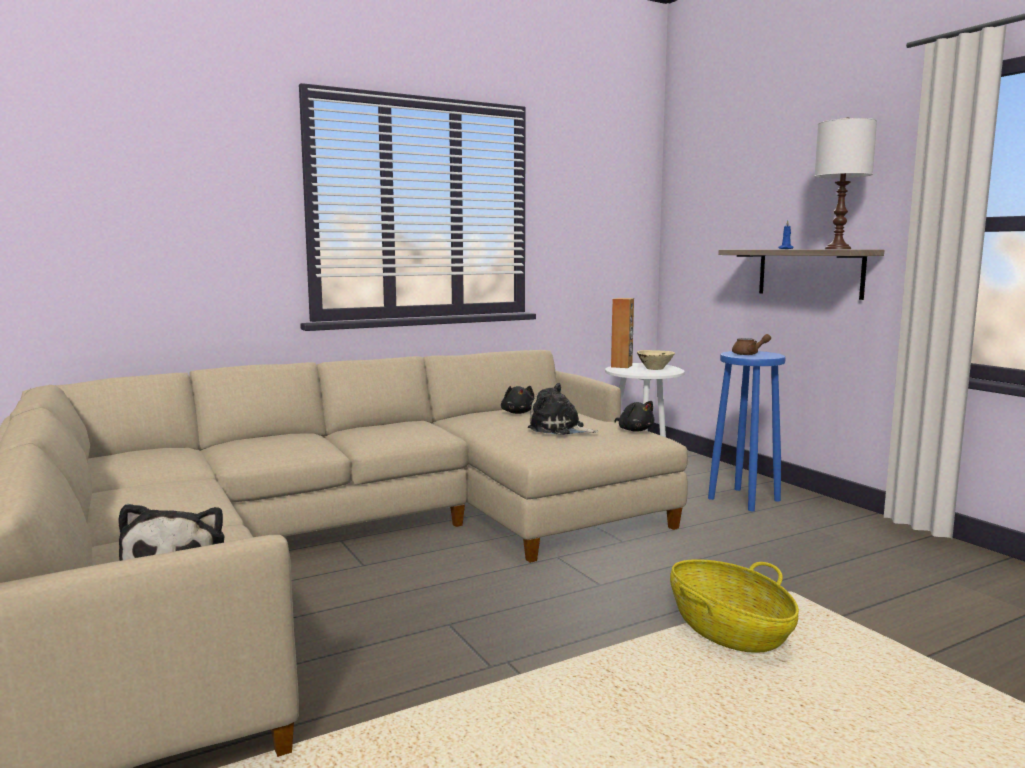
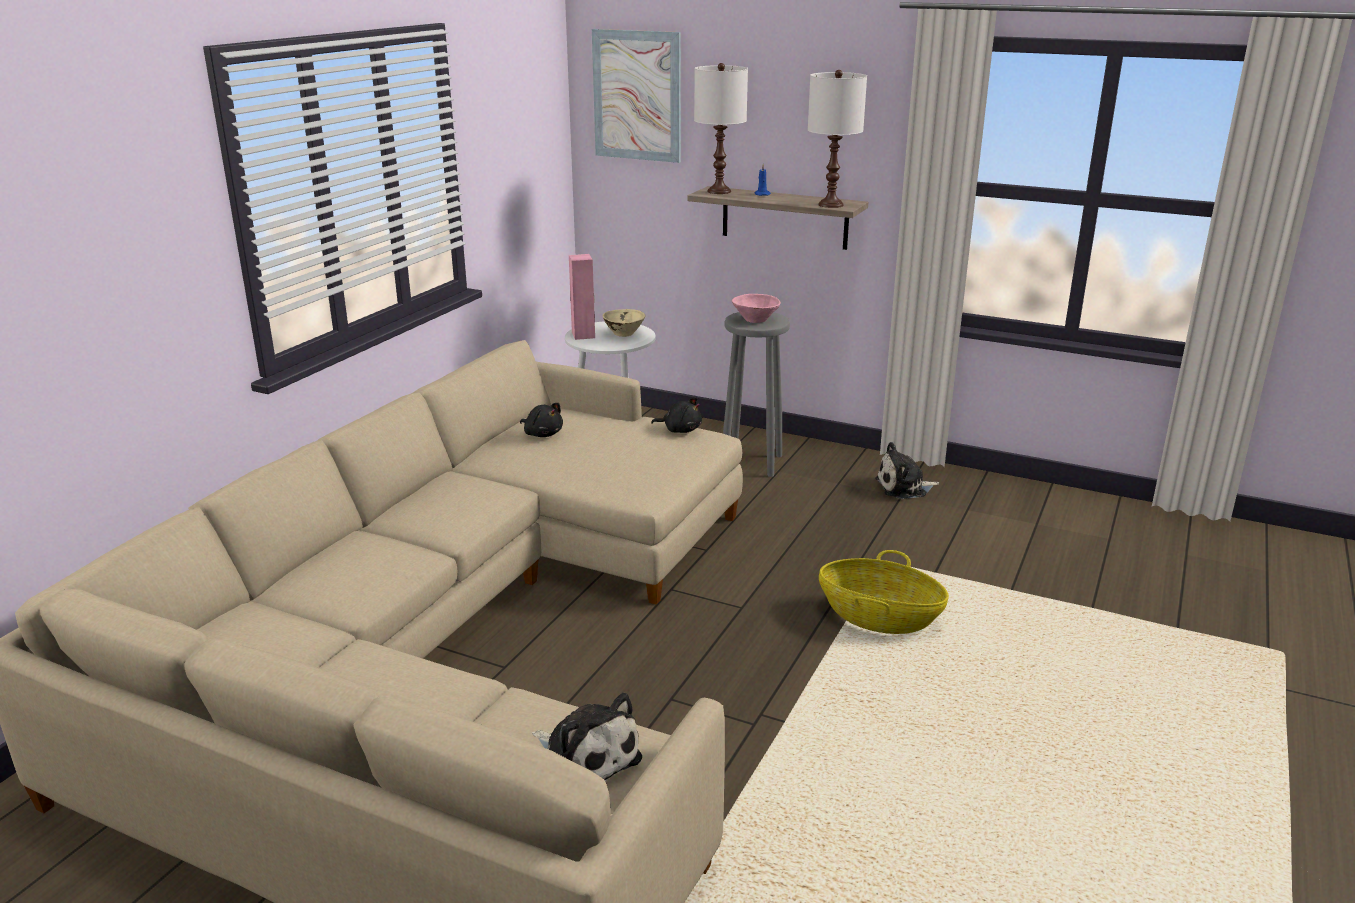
camera: 35 degrees left, 15 degrees up
(559, 429) = (620, 451): plush toy -> plush toy (904, 487)
(622, 366) = (583, 335): brown speaker -> pink speaker
(704, 179) = (637, 95): none -> picture
(745, 500) = (752, 463): blue stool -> grey stool
(749, 354) = (755, 320): brown teapot -> pink bowl
(750, 249) = (718, 191): none -> white table lamp

